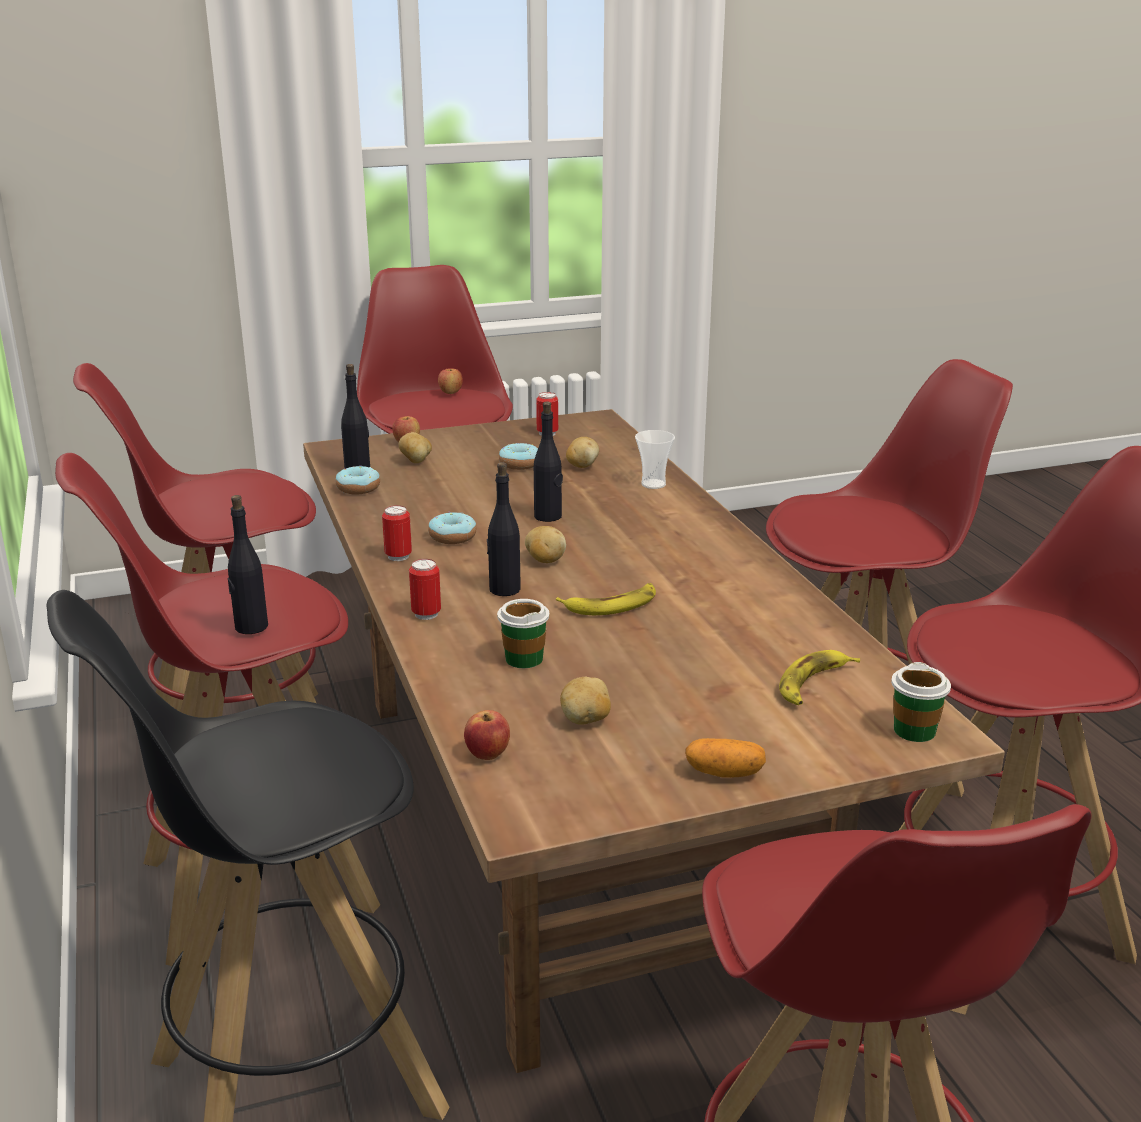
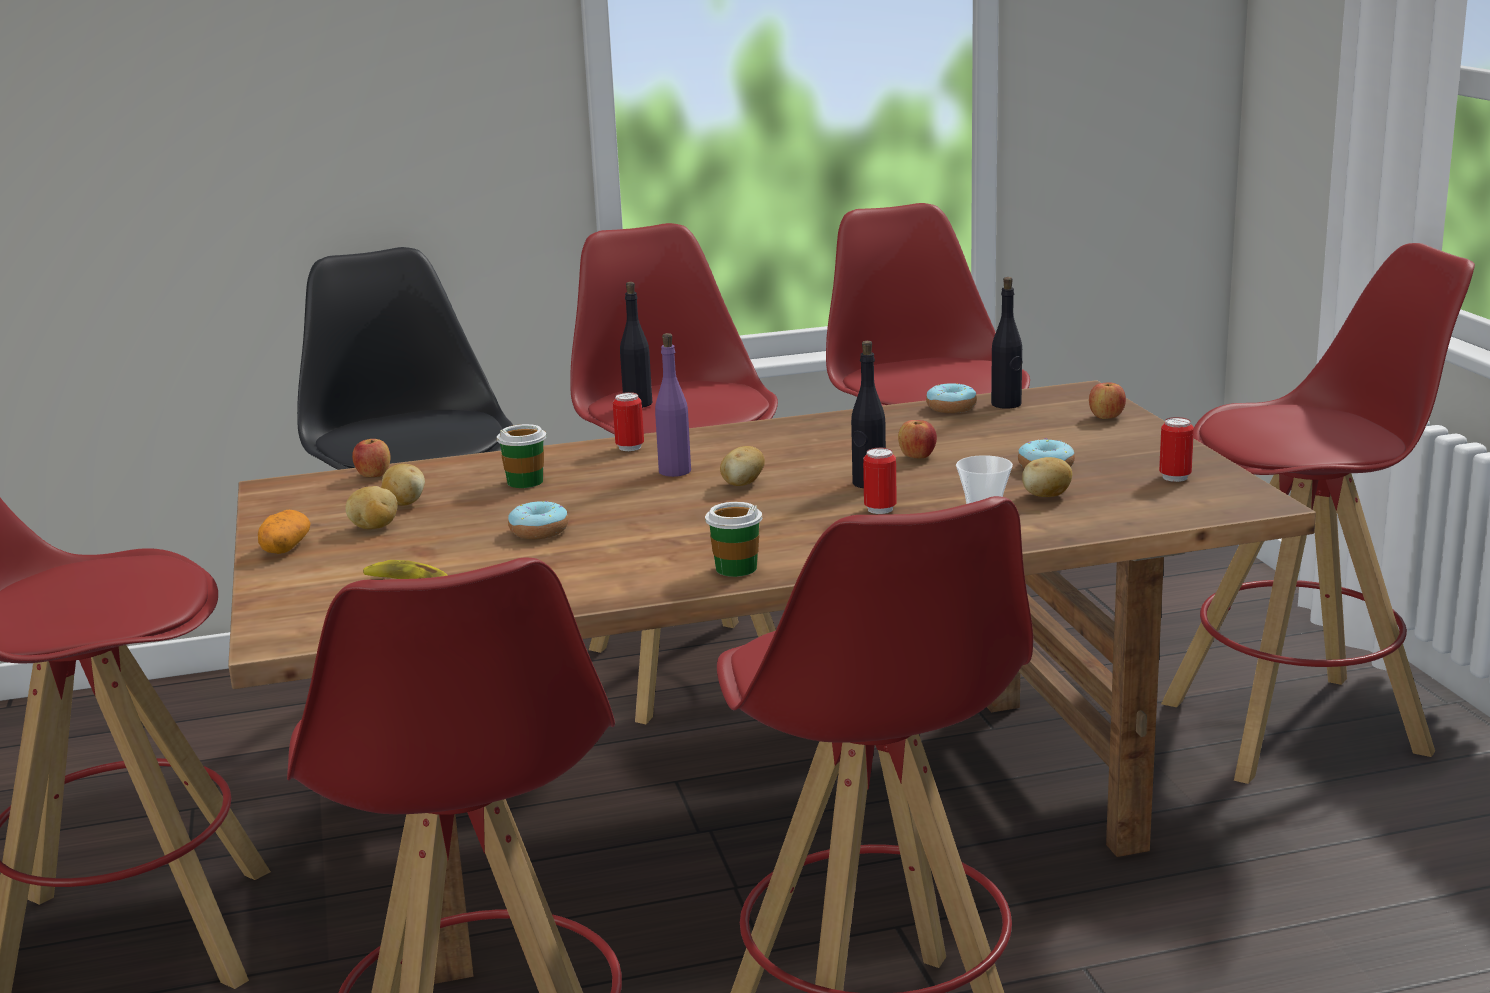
camera: 95 degrees right, 5 degrees down
(398, 556) = (764, 432): can -> can (880, 509)
(416, 461) = (1044, 424): potato -> potato (374, 527)
(450, 392) = (1363, 434): apple -> apple (917, 456)
(452, 537) = (811, 448): donut -> donut (539, 531)
(504, 589) = (675, 471): black bottle -> purple bottle
(611, 605) = (624, 511): banana -> none
(914, 731) = (293, 626): cup -> cup (736, 568)

